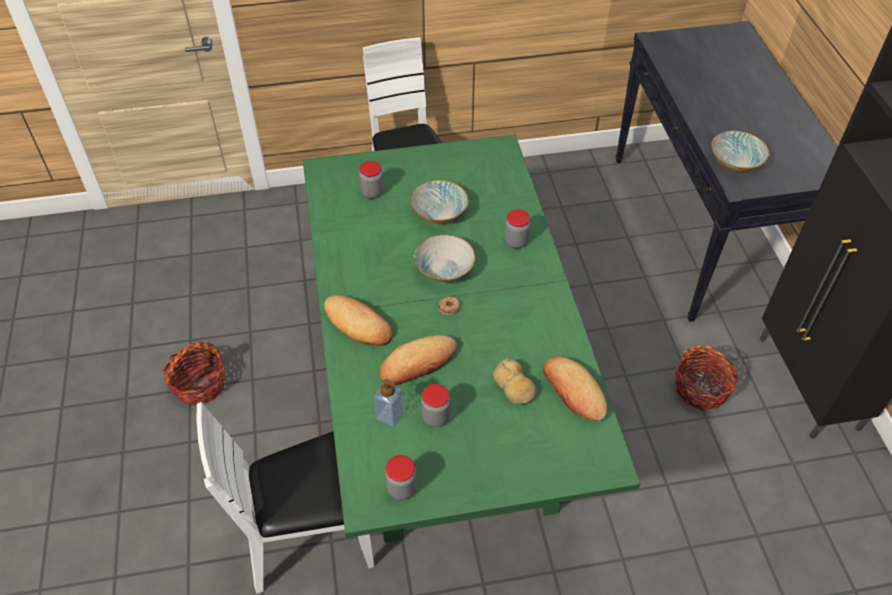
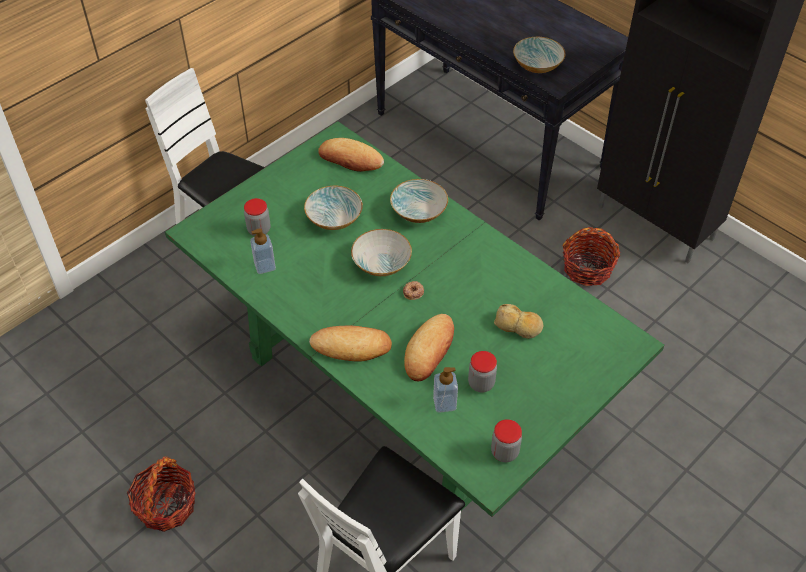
camera: 35 degrees left, 0 degrees up
(350, 223) = (265, 266): none -> soap dispenser
(516, 241) = (419, 211): jar -> bowl
(574, 391) = (564, 305): bread -> bread (350, 159)

